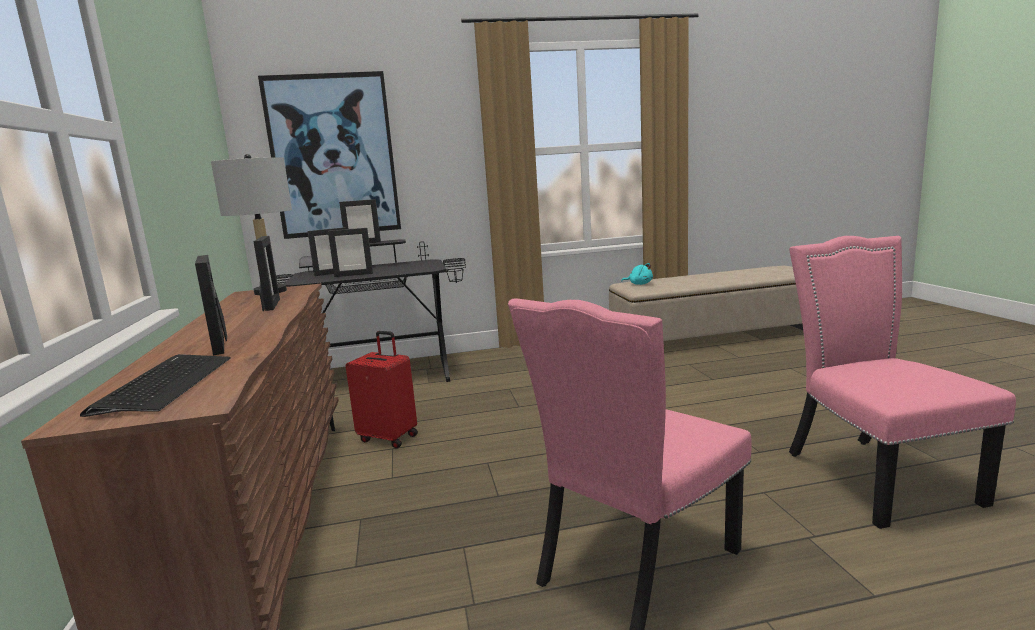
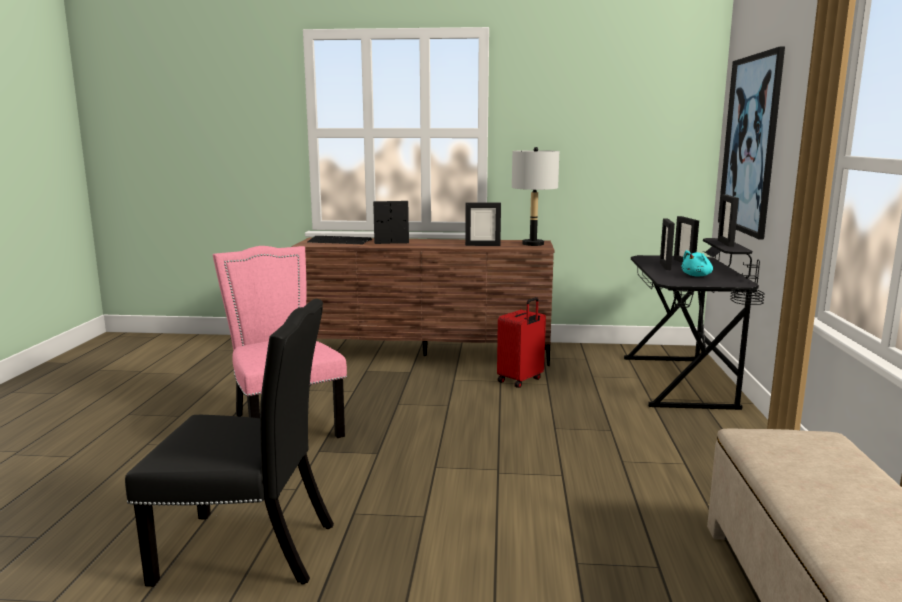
camera: 105 degrees right, 0 degrees up
(639, 284) = (807, 444): turquoise plush toy -> turquoise plush toy (697, 276)
(878, 480) = (244, 550): pink chair -> black chair

